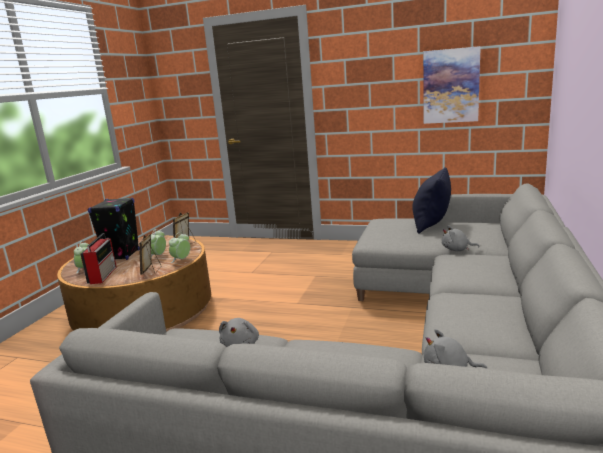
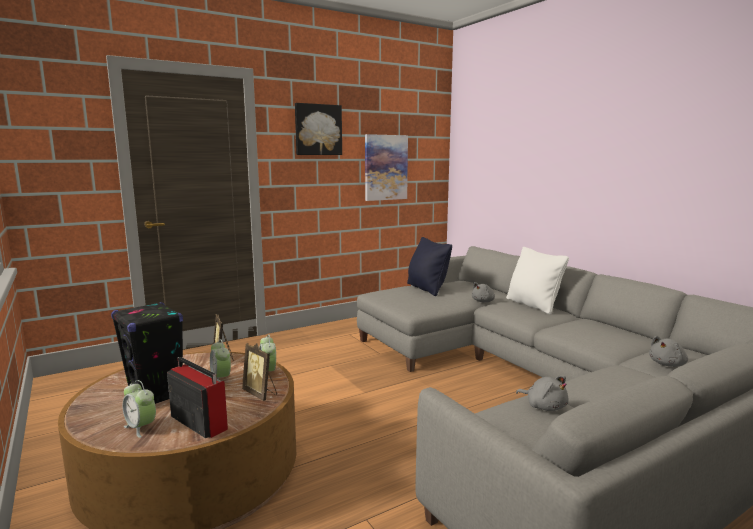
camera: 50 degrees left, 5 degrees down
(368, 53) = (318, 130): none -> picture
(494, 266) = (533, 305): none -> white pillow

